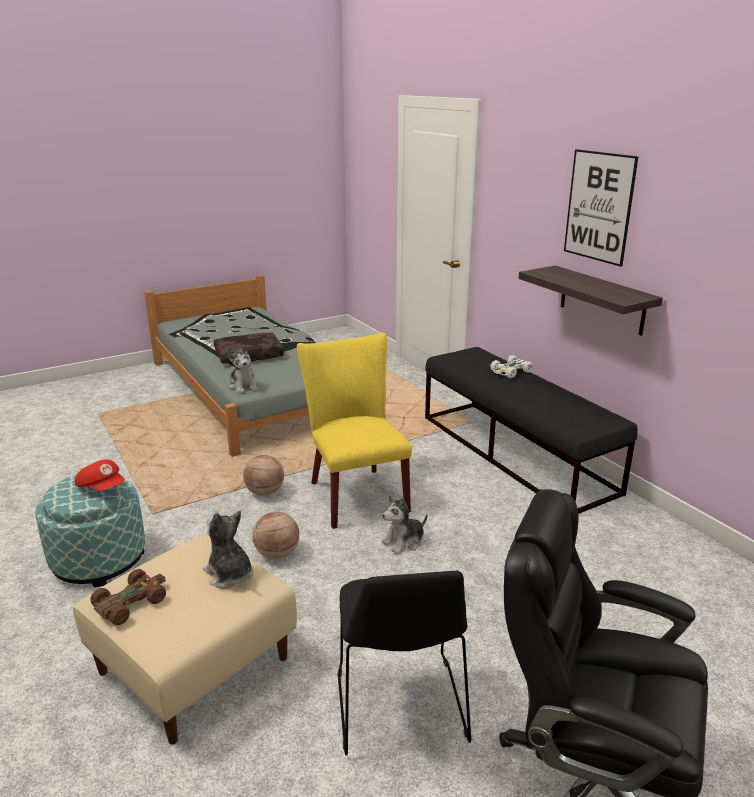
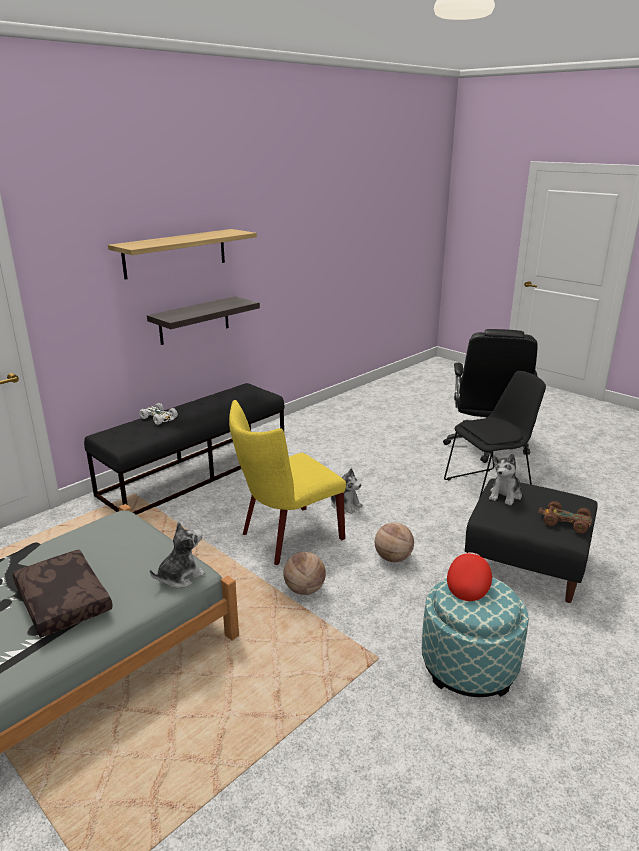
camera: 105 degrees left, 0 degrees up
(194, 666) = (526, 562): beige ottoman -> black ottoman
(599, 207) = (175, 253): picture -> shelf

